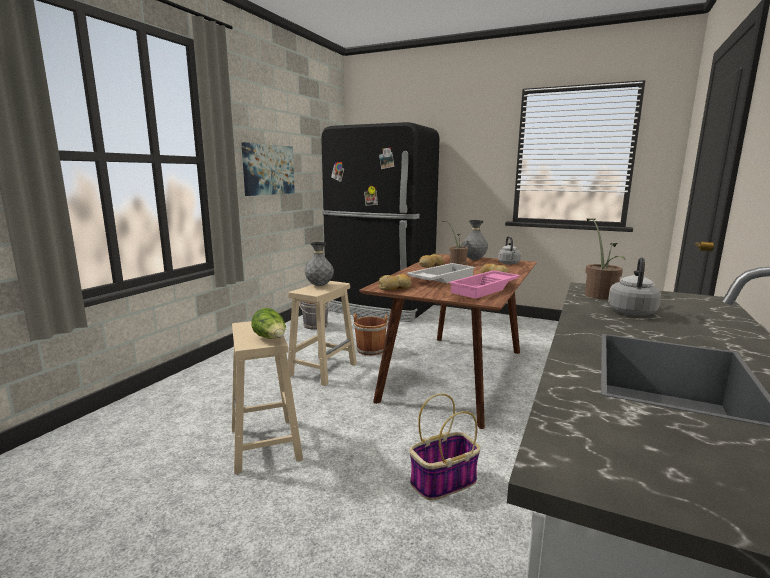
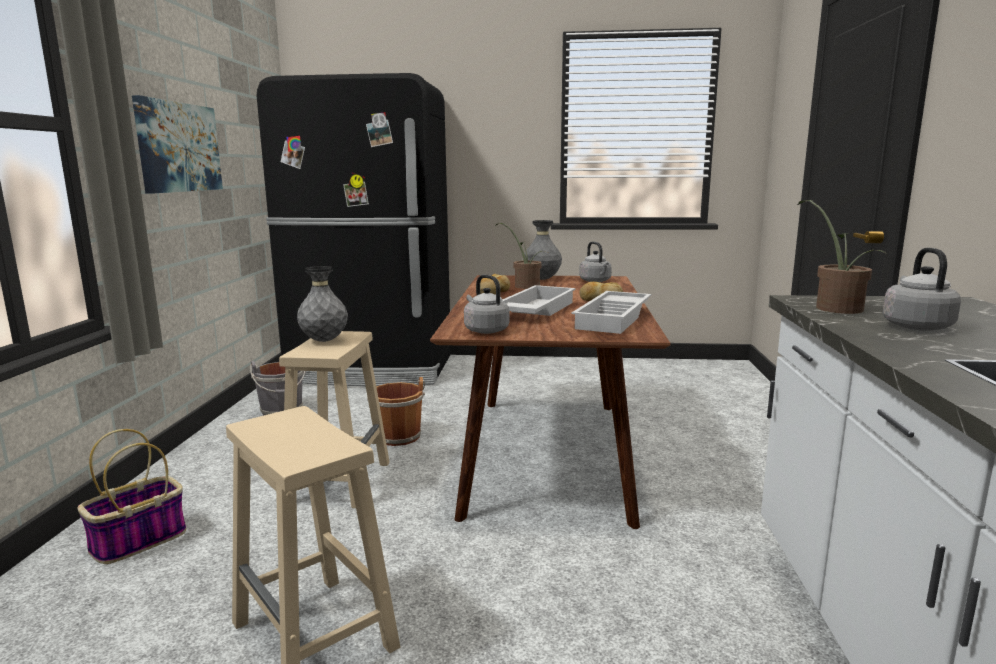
camera: 20 degrees left, 0 degrees up
(271, 338) = (332, 442): lettuce -> none
(395, 288) = (485, 330): bread -> grey kettle
(443, 482) = (641, 626): basket -> basket (138, 541)
(485, 289) = (615, 319): pink tray -> white tray

